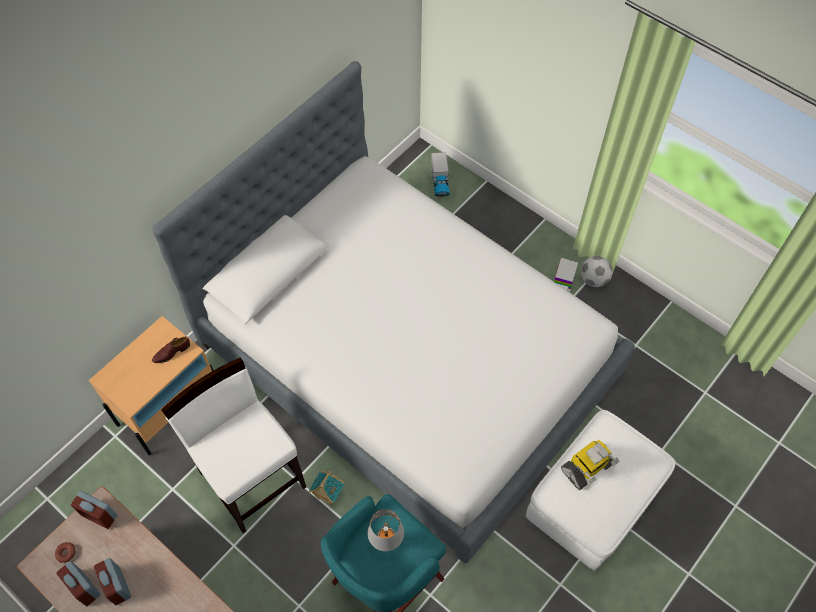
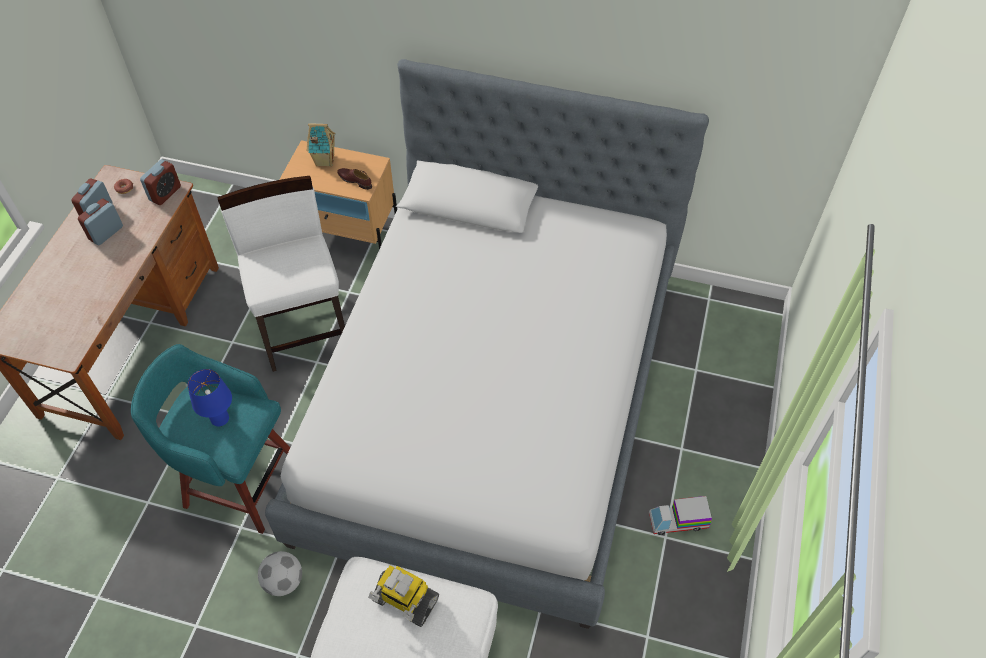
camera: 65 degrees right, 5 degrees down
(99, 515) = (165, 193): alarm clock -> alarm clock turned 150 degrees counterclockwise
(252, 478) = (303, 327): white chair -> white chair turned 45 degrees counterclockwise
(328, 495) = (311, 394): toy house -> toy house (324, 160)
(386, 543) = (219, 419): grey table lamp -> blue table lamp
(440, 181) = (738, 342): toy truck -> none
(593, 279) = (712, 554): football -> football (284, 581)

